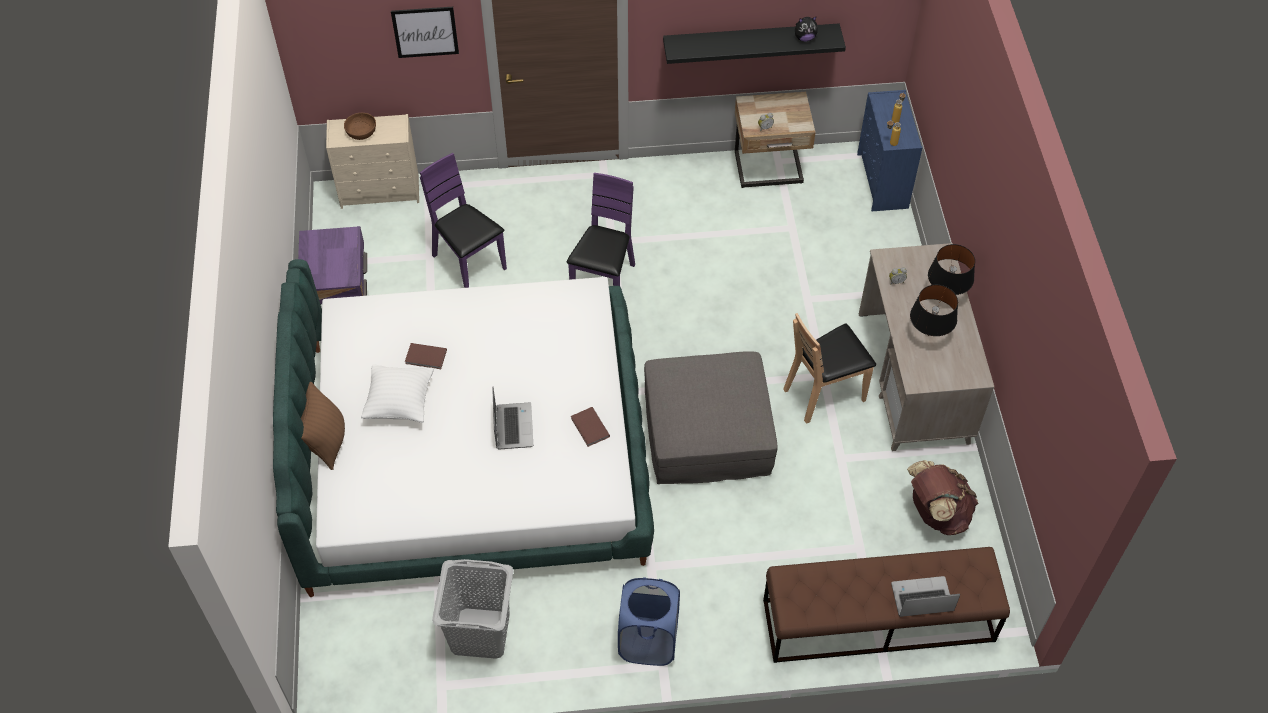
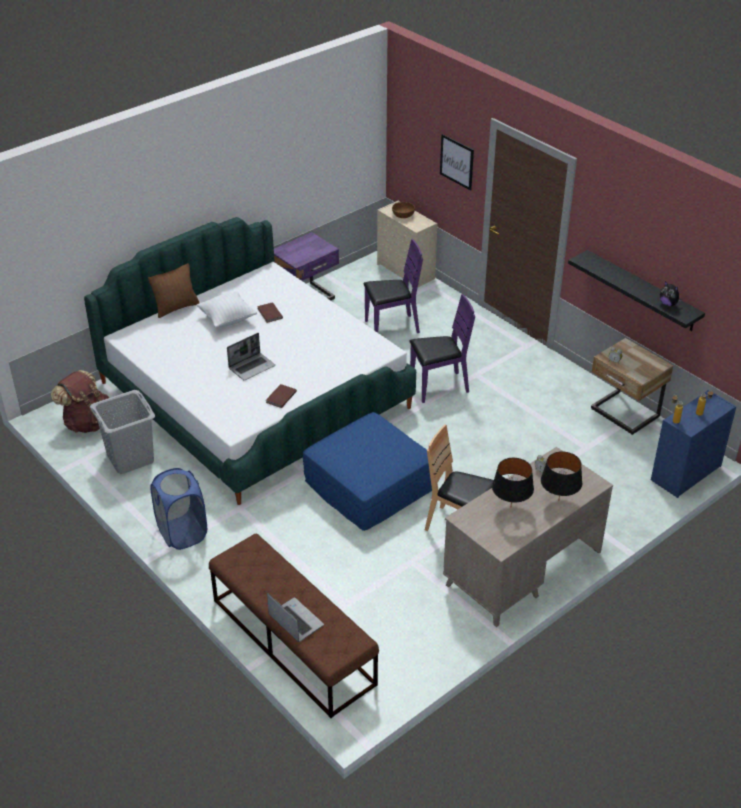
camera: 55 degrees right, 15 degrees down
(468, 264) = (391, 327): purple chair -> purple chair turned 60 degrees clockwise
(706, 432) = (368, 485): grey ottoman -> blue ottoman
(936, 513) = (414, 634): brown backpack -> brown backpack (88, 423)

